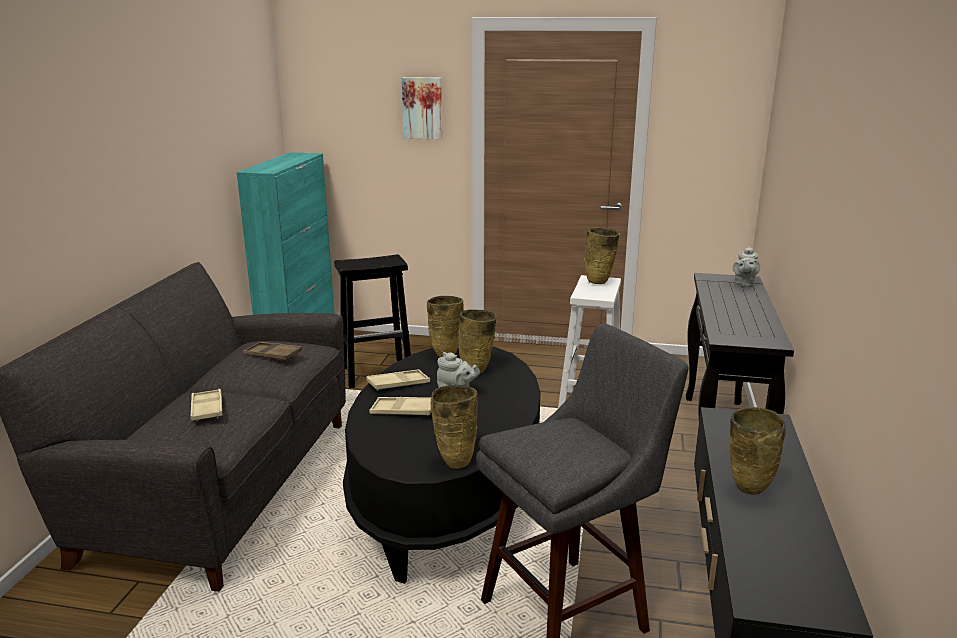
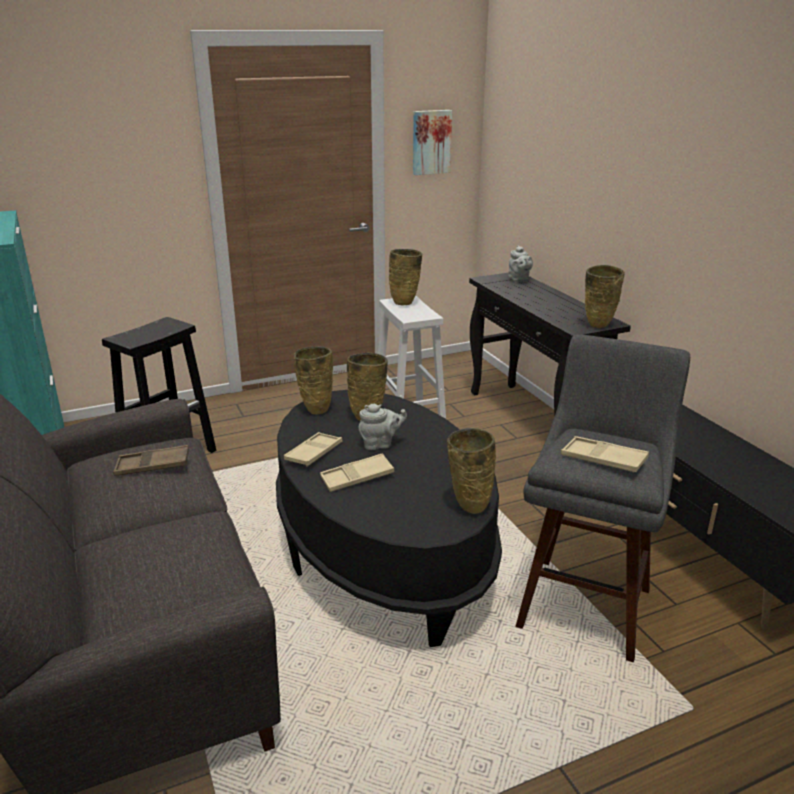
camera: 35 degrees left, 5 degrees up
(207, 409) = (167, 551): beige tray -> beige tray (603, 459)
(423, 108) = (142, 141): picture -> picture (431, 142)
(747, 489) = (692, 446): beige vase -> beige vase (597, 326)

